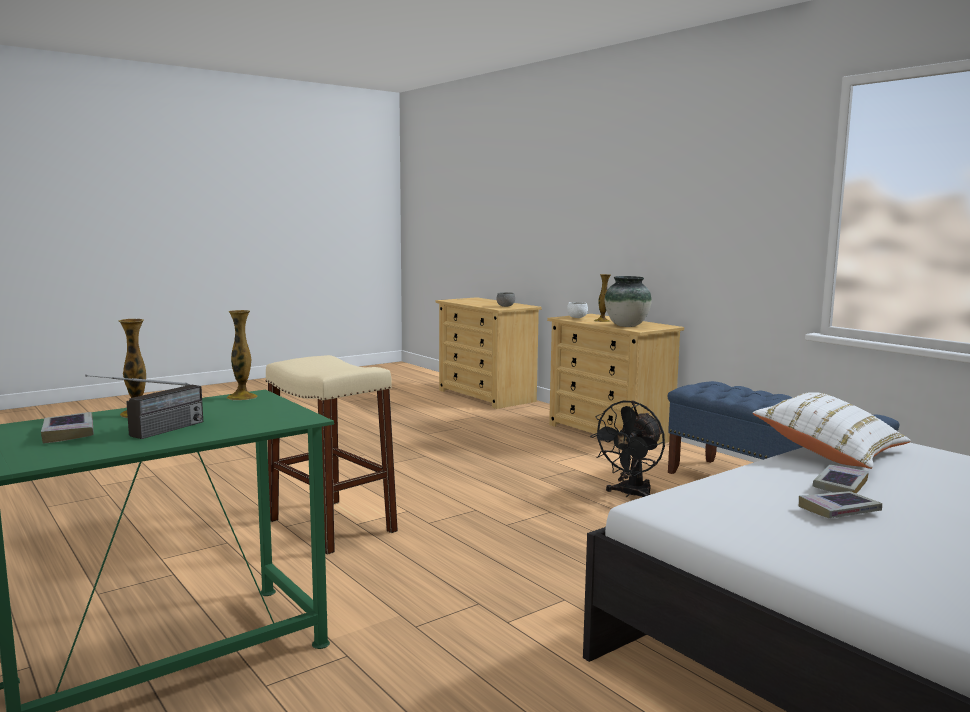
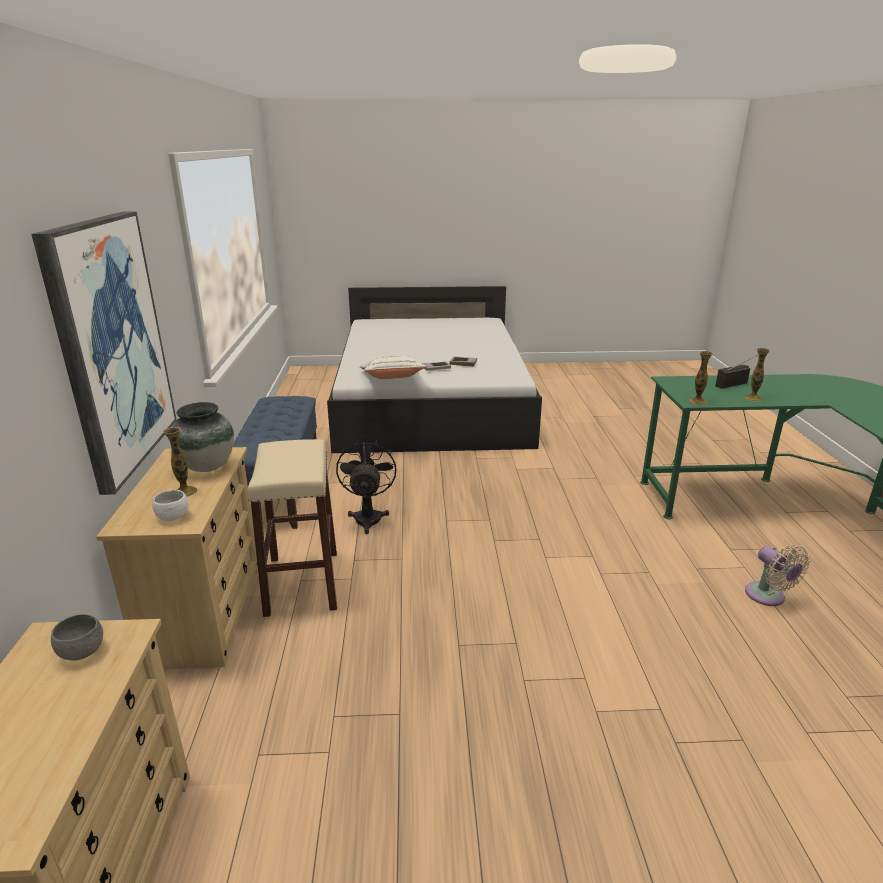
camera: 145 degrees left, 15 degrees up
(69, 433) = (778, 391): book -> none
(144, 538) = (768, 597): none -> beige fan
(331, 526) = (612, 560): beige stool -> beige stool (302, 582)
(630, 494) = (368, 516): black fan -> black fan turned 75 degrees counterclockwise
(654, 223) = (111, 346): none -> picture

